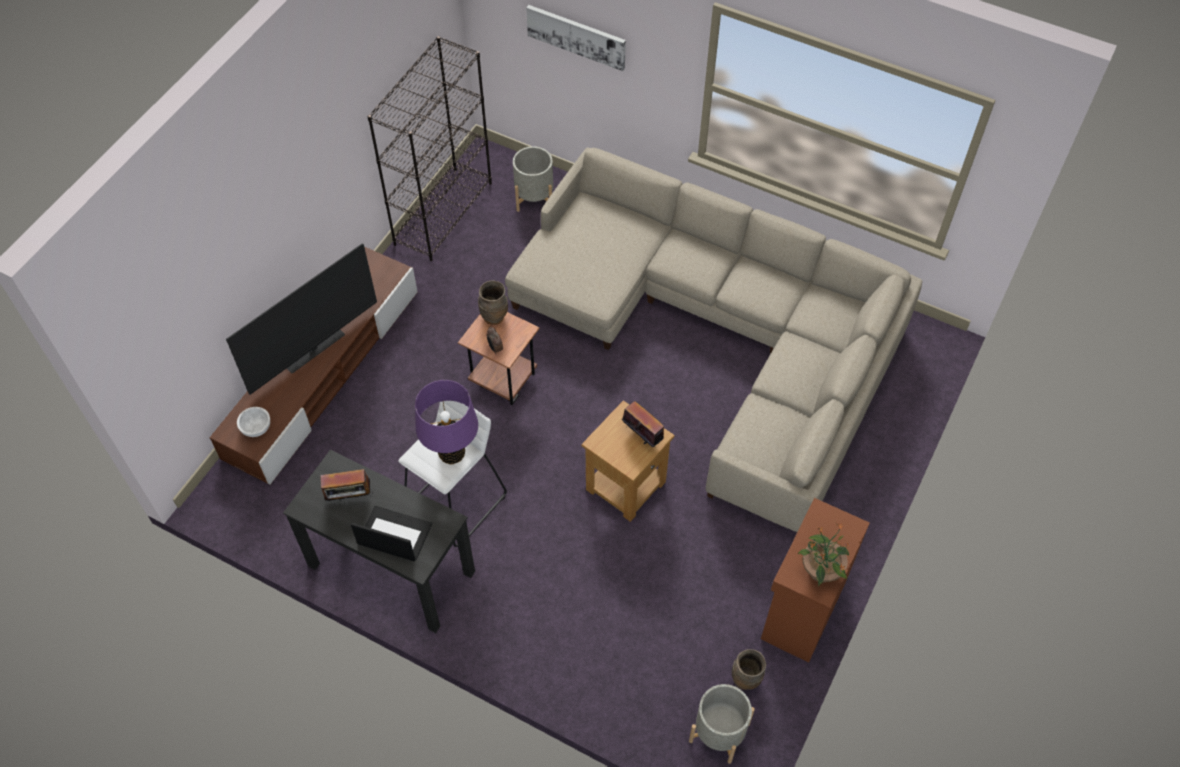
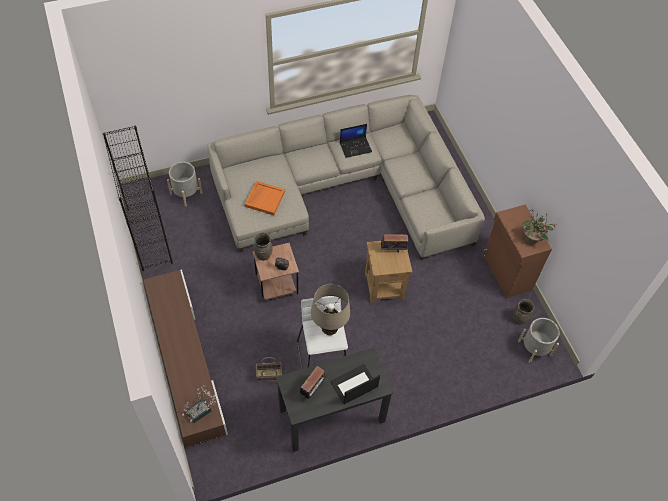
camera: 50 degrees left, 0 degrees up
(256, 428) = (201, 410): white bowl -> potted plant
(314, 350) = (182, 349): television -> none
(381, 465) = (268, 376): none -> basket
(452, 454) = (329, 328): purple table lamp -> beige table lamp
(576, 36) = (179, 83): picture -> none
(581, 260) = (264, 198): none -> orange tray
(765, 285) = (356, 147): none -> laptop

